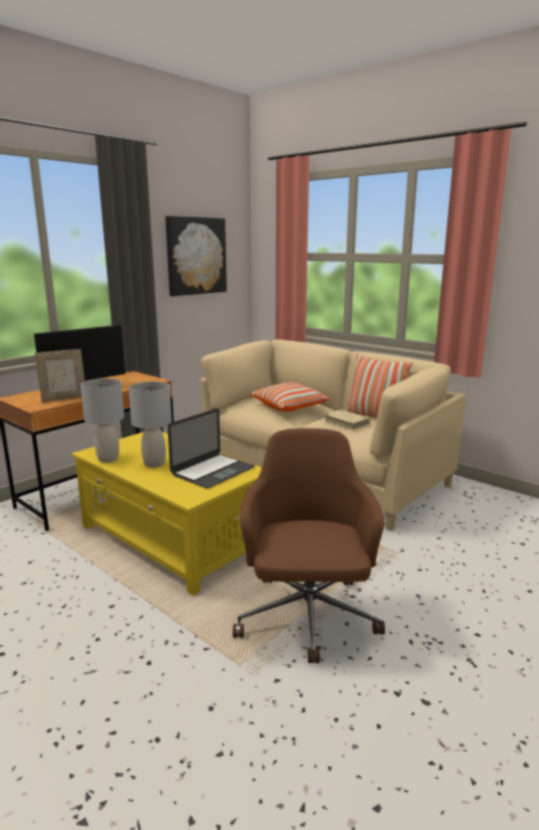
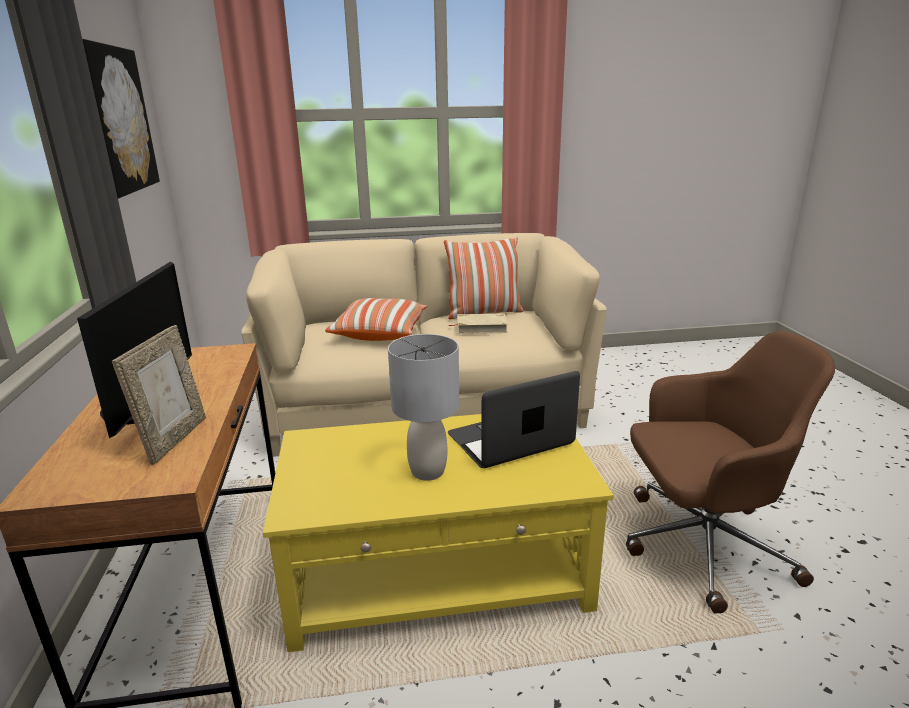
camera: 50 degrees left, 5 degrees up
(108, 459) = (350, 503): grey table lamp -> none
(213, 471) = (510, 439): laptop -> laptop turned 105 degrees counterclockwise
(307, 618) = (701, 546): brown office chair -> brown office chair turned 135 degrees clockwise

